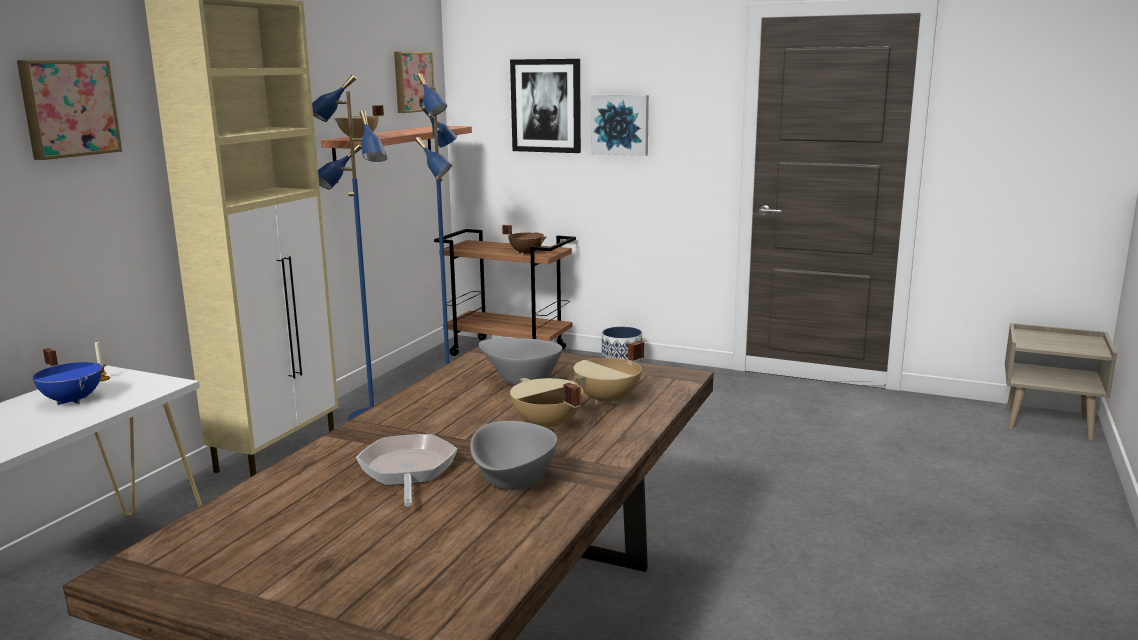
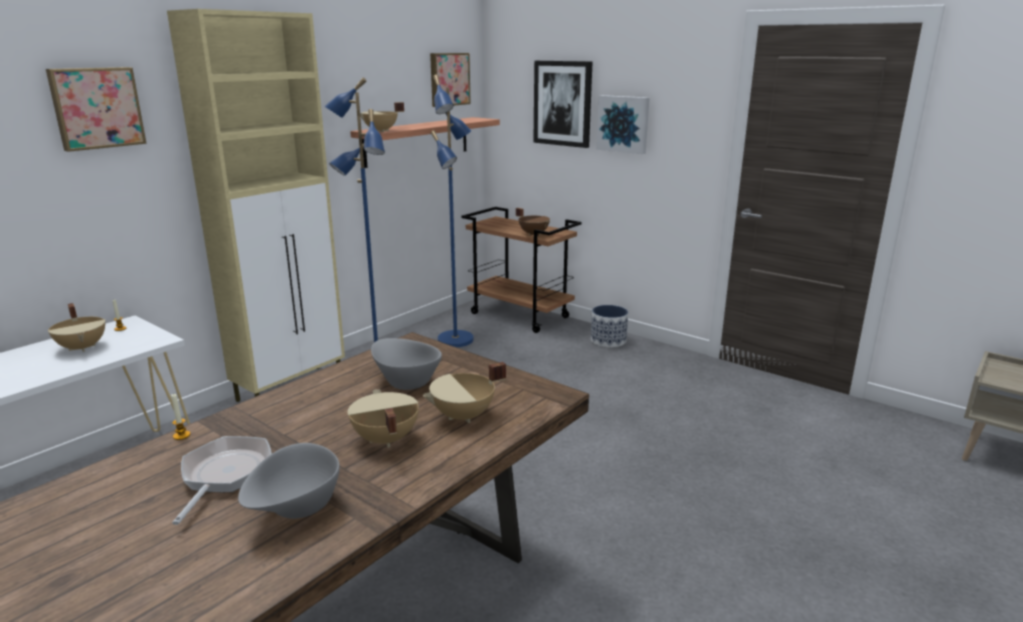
camera: 15 degrees right, 5 degrees up
(73, 400) = (83, 347): blue cooking pot -> beige cooking pot
(321, 448) = (181, 435): none -> candle

